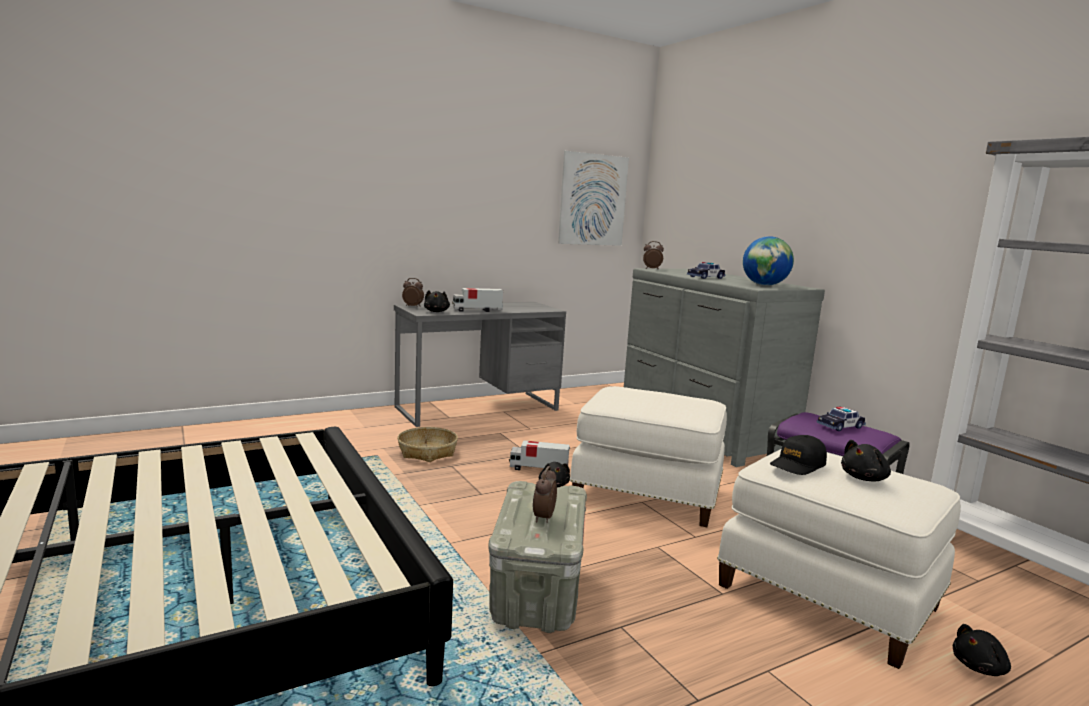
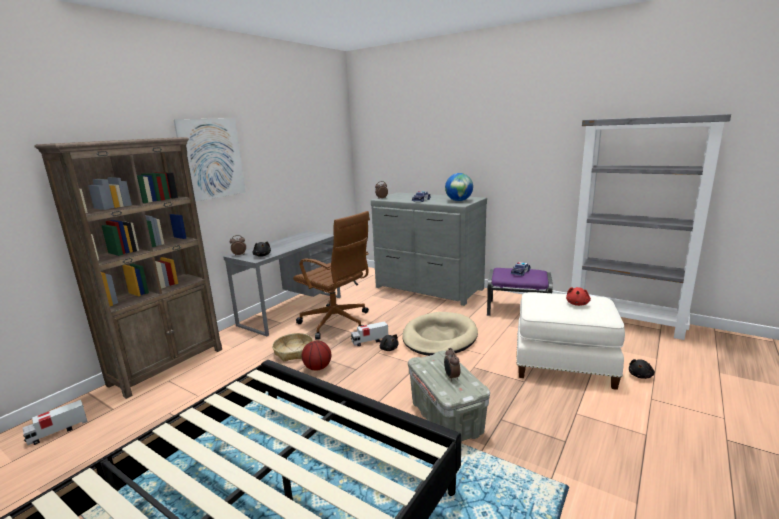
camera: 25 degrees left, 5 degrees up
(280, 425) = (168, 366): none -> brown bookcase
(435, 477) = (317, 368): none -> basketball
(477, 310) = (285, 248): toy truck -> toy truck (57, 432)
(518, 437) = (337, 323): none -> brown office chair
(593, 200) = (326, 157): picture -> picture (211, 159)
(646, 494) = (439, 337): white ottoman -> beige dog bed
(797, 465) = (546, 305): black cap -> none
(864, 478) = (577, 304): black plush toy -> red plush toy

